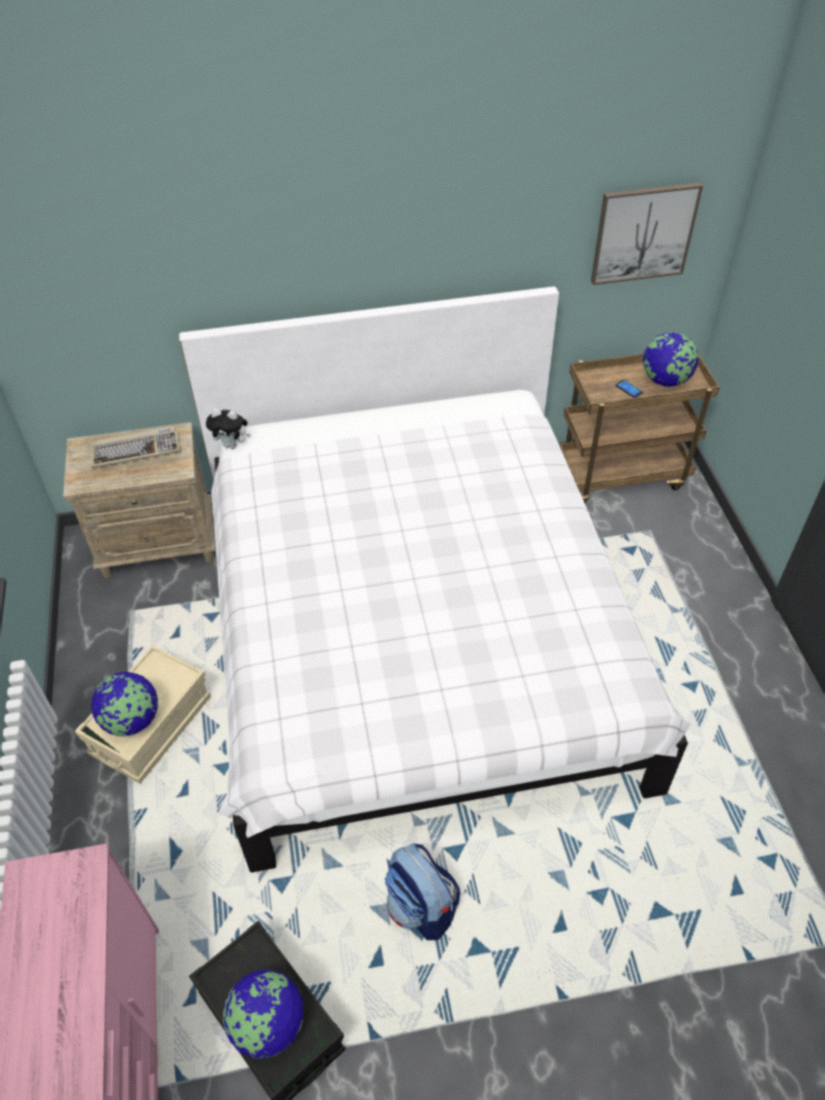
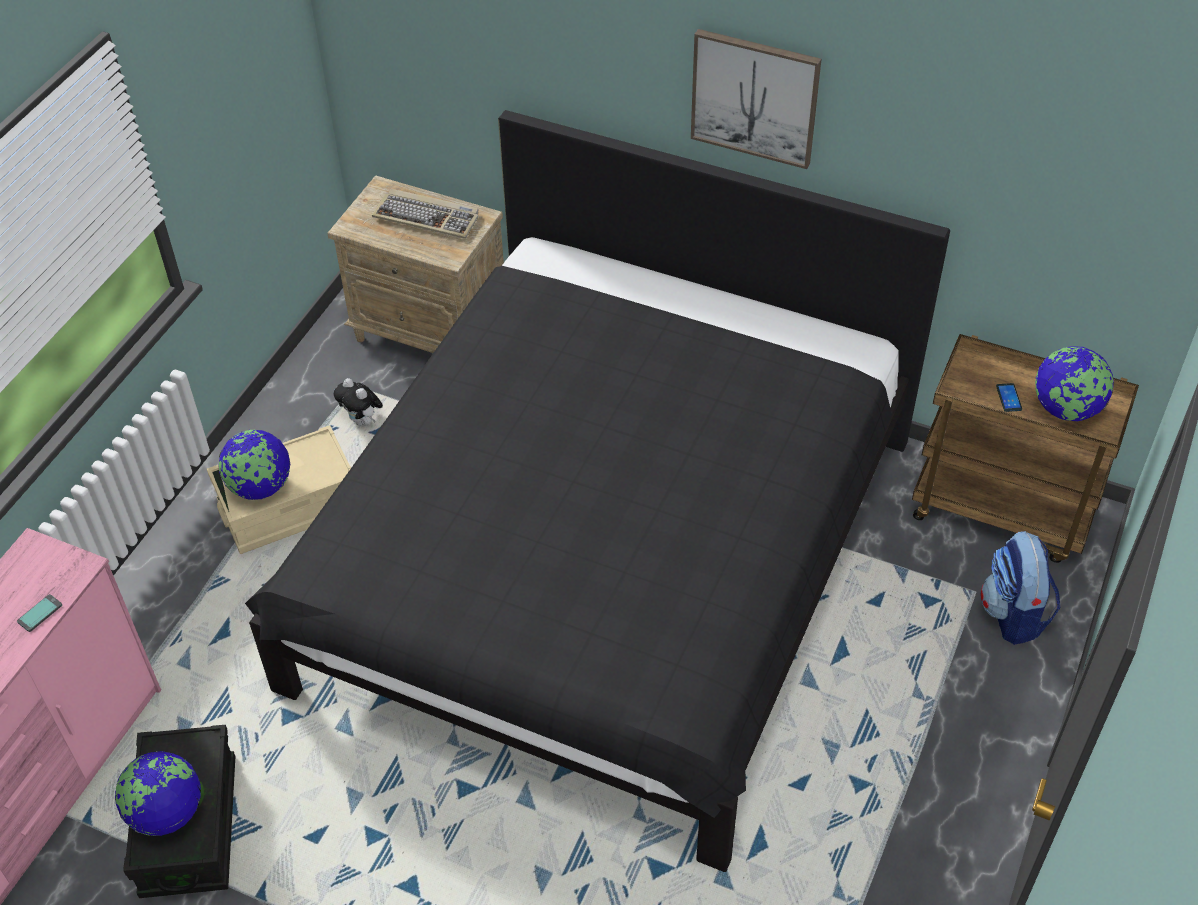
camera: 35 degrees right, 0 degrees up
(83, 929) = (39, 613): none -> phone
(232, 445) = (521, 255): plush toy -> plush toy (362, 421)
(415, 636) = (604, 561): white bed -> black bed
(421, 907) = (392, 818): backpack -> backpack (1013, 614)
(643, 233) = (1080, 208): picture -> picture (755, 97)

